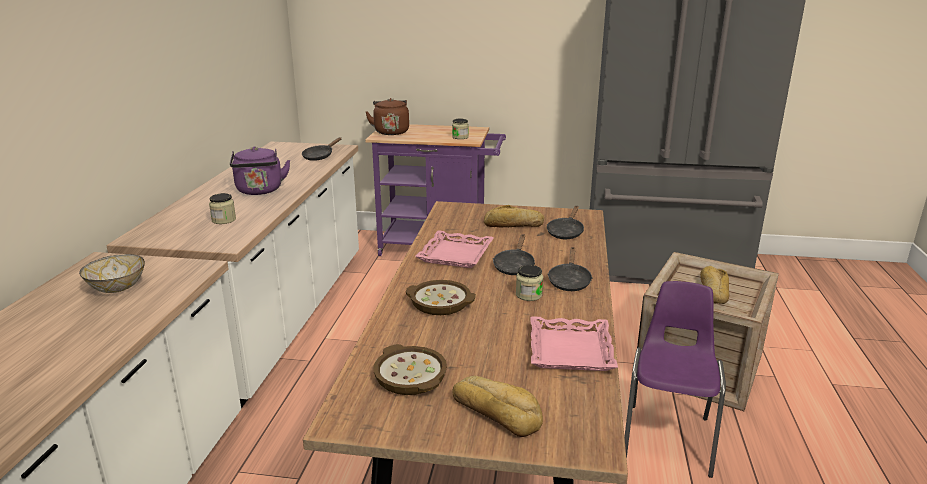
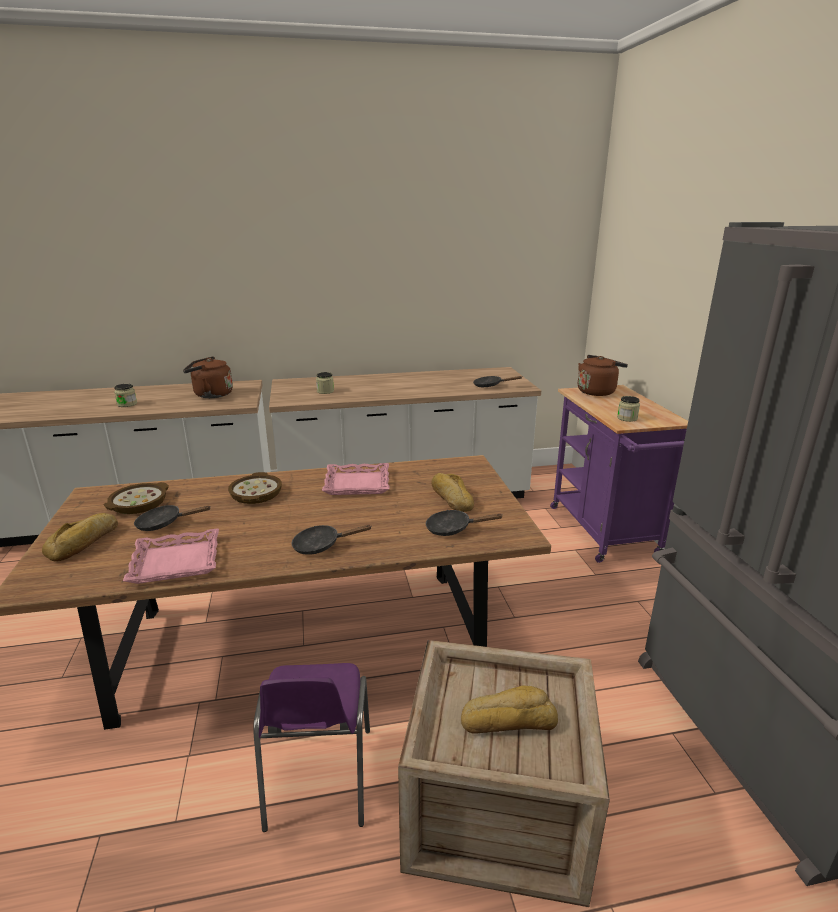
camera: 70 degrees right, 0 degrees up
(116, 288) = (210, 395): bowl -> brown kettle
(260, 191) = (389, 387): purple kettle -> none
(514, 266) = (345, 513): black frying pan -> black frying pan (164, 523)
(528, 295) = (283, 528): jar -> jar (127, 404)
(668, 437) = (317, 780): purple chair -> purple chair turned 90 degrees clockwise

